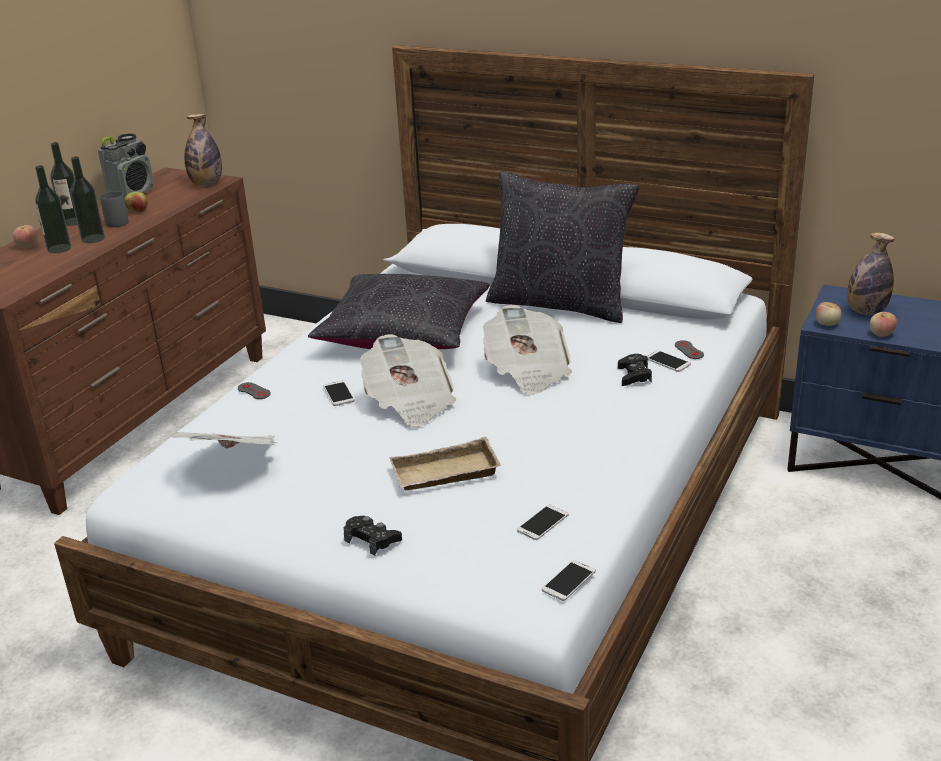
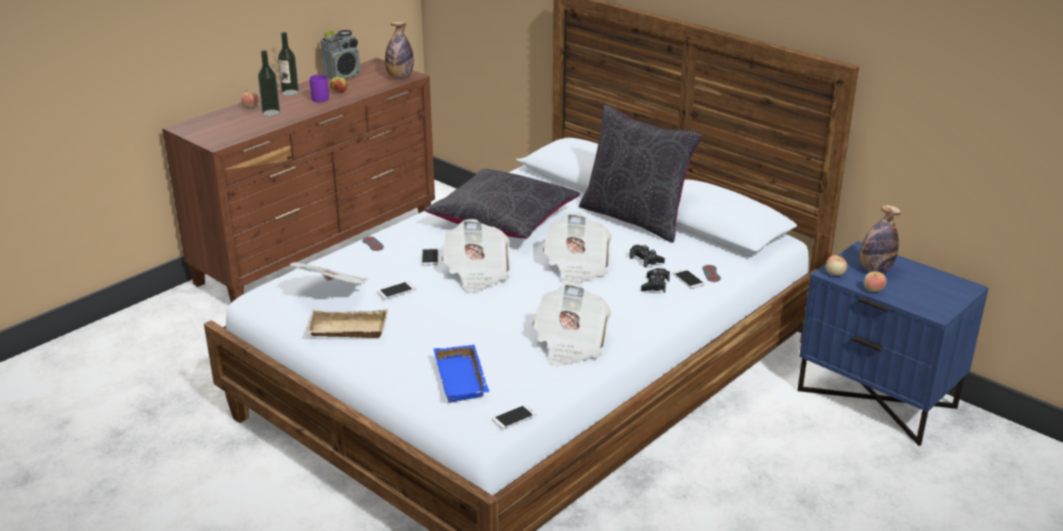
camera: 15 degrees right, 0 degrees up
(93, 238) = (297, 109): bottle -> none
(116, 221) = (320, 97): grey mug -> purple mug
(372, 539) = (398, 362): black game controller -> black game controller (646, 260)
(444, 475) = (472, 329): beige tray -> beige tray (346, 330)
(472, 543) = (463, 379): none -> blue tray
(542, 523) = (520, 376): phone -> phone (396, 290)
(579, 468) = (570, 344): none -> newspaper

